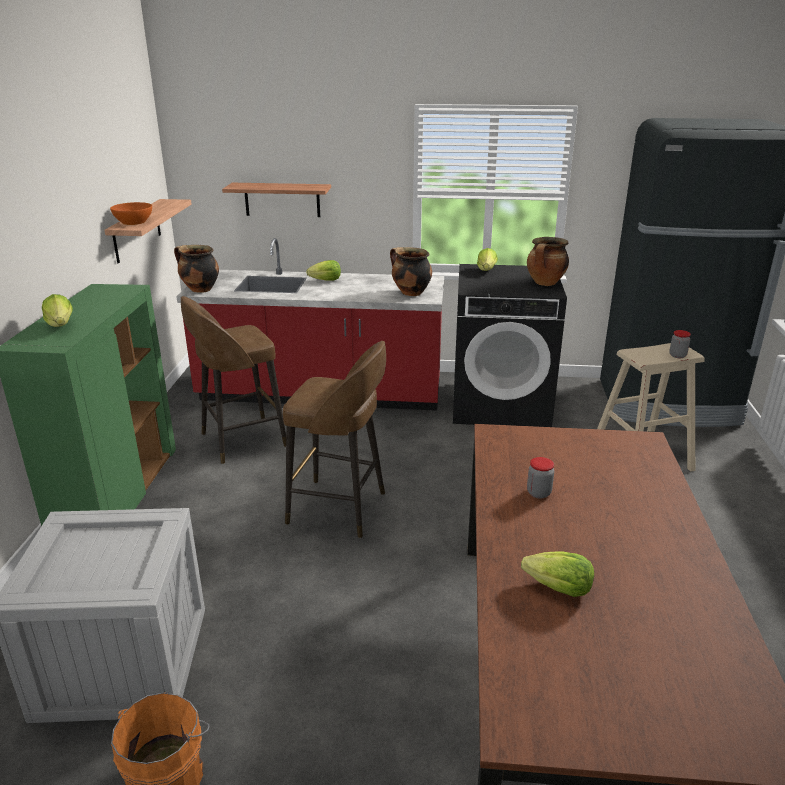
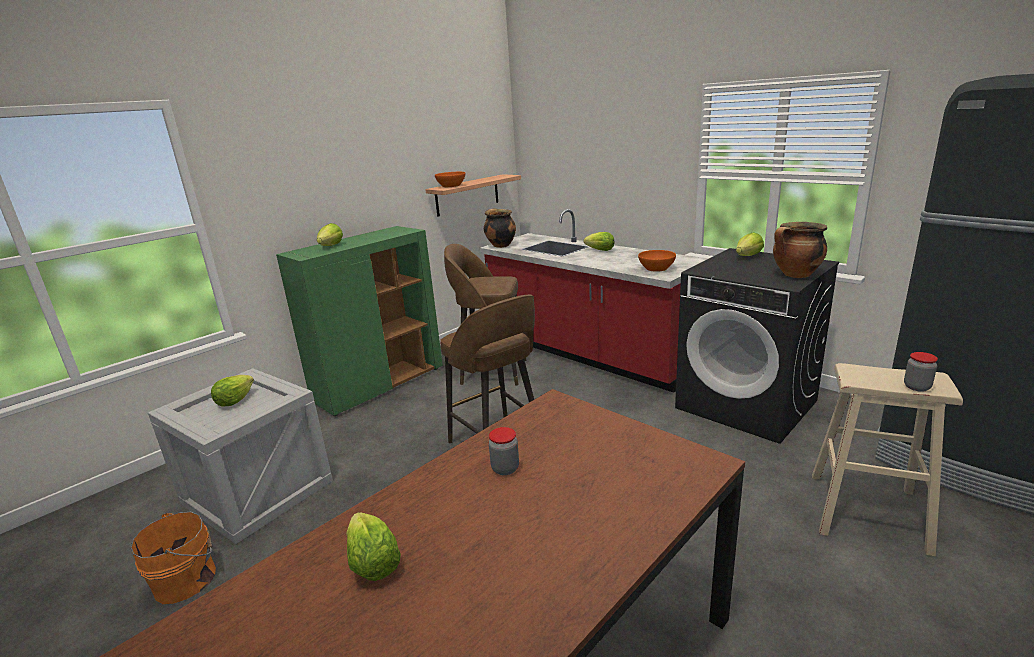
camera: 40 degrees right, 5 degrees down
(92, 554) = (235, 401): none -> lettuce
(282, 199) = (590, 178): shelf -> none
(410, 293) = (656, 268): cooking pot -> orange bowl

